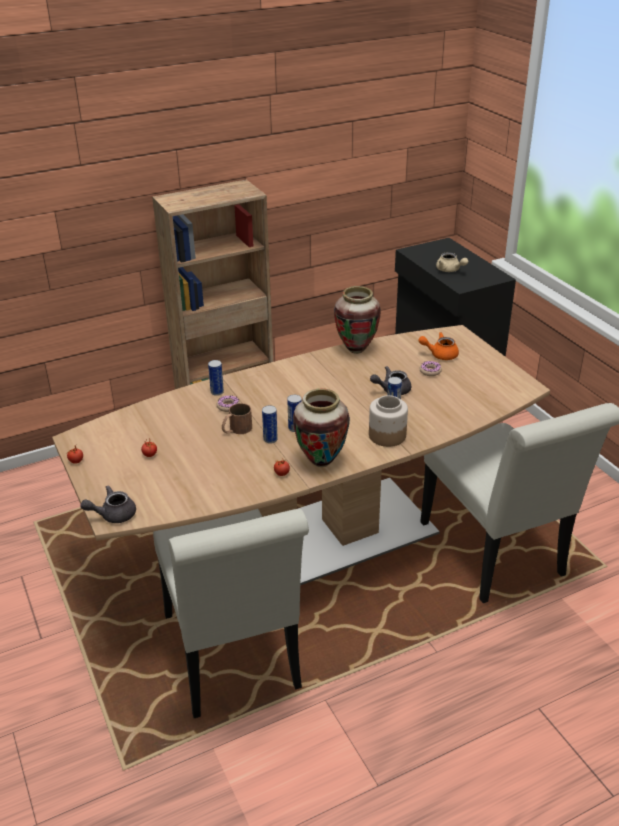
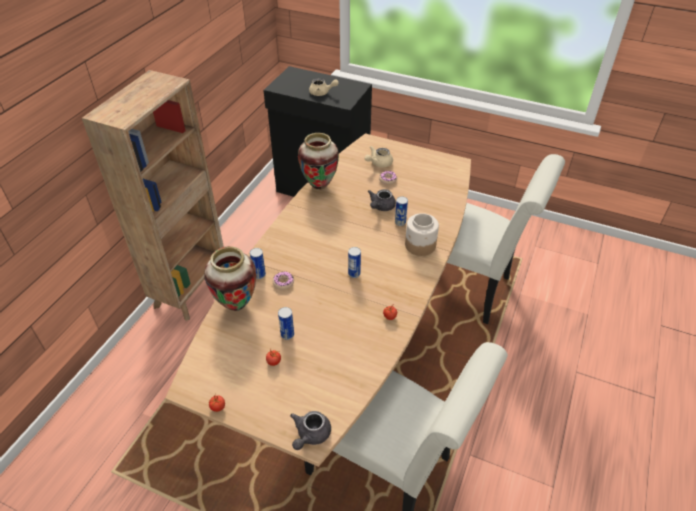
camera: 40 degrees left, 10 degrees up
(236, 430) = (314, 299): brown mug -> none
(270, 439) = (348, 293): can -> can (287, 334)
(321, 462) = (404, 291): vase -> vase (237, 305)
(440, 354) = (378, 163): orange teapot -> beige teapot

